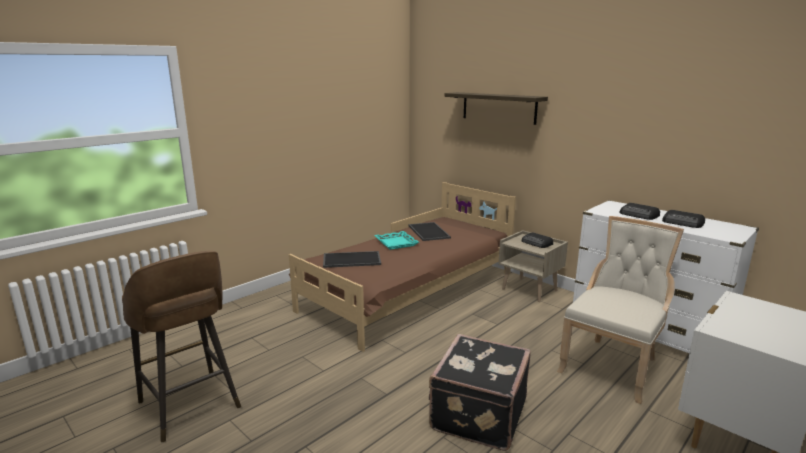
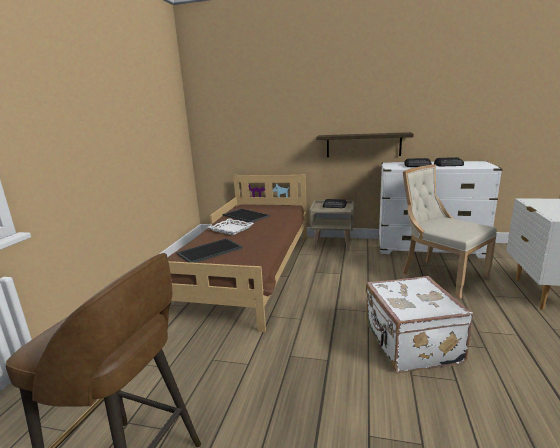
camera: 30 degrees left, 0 degrees up
(396, 243) = (231, 229): turquoise tray -> white tray
(477, 414) = (410, 344): black suitcase -> white suitcase
(498, 107) = (279, 103): shelf -> shelf (363, 145)
(612, 365) = (440, 276): beige chair -> beige chair turned 45 degrees counterclockwise

